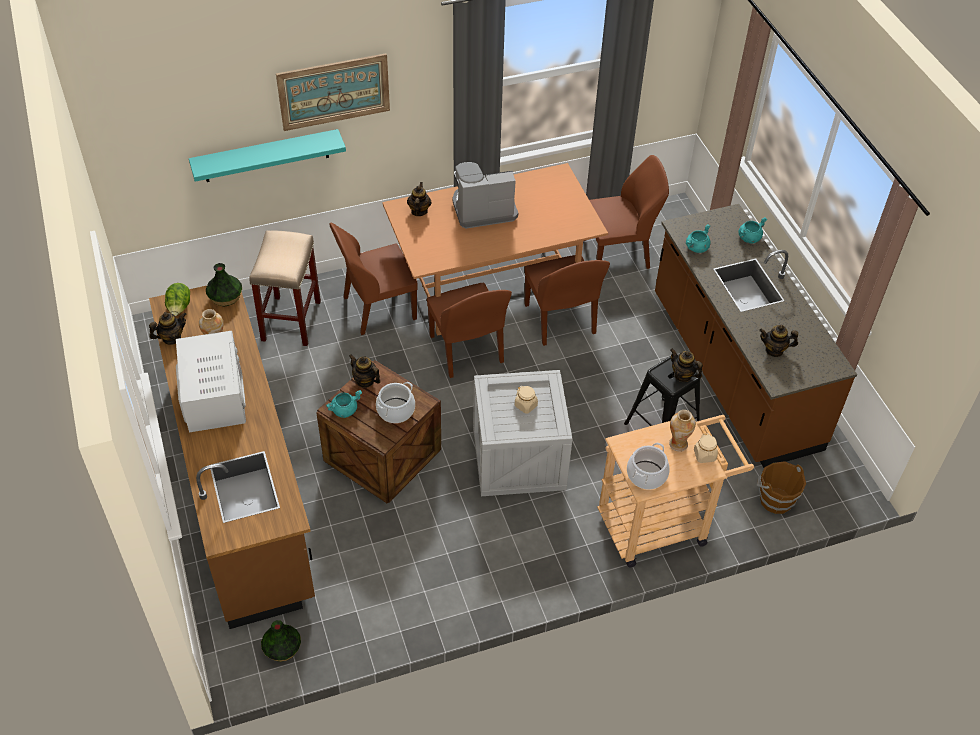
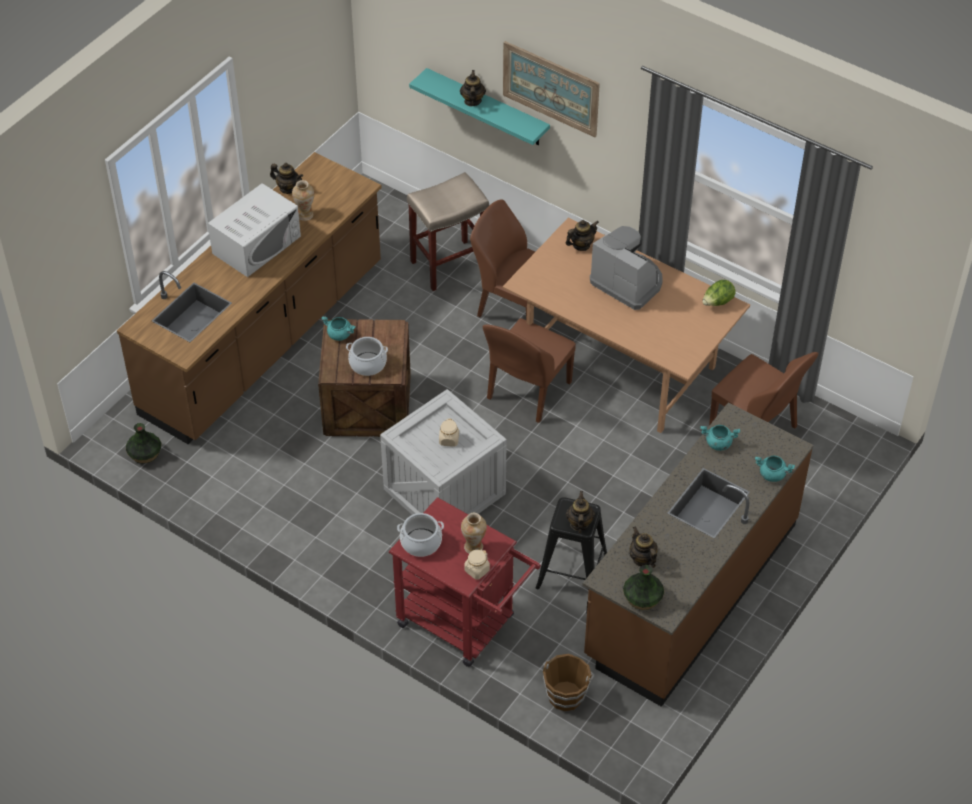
camera: 55 degrees right, 0 degrees up
(179, 308) = (320, 173): lettuce -> lettuce (717, 302)
(226, 297) = (355, 191): vase -> vase (643, 599)
(365, 381) = (380, 328): teapot -> teapot (472, 101)
(560, 321) = (626, 434): brown chair -> none
(661, 523) = (464, 624): beige cart -> red cart

